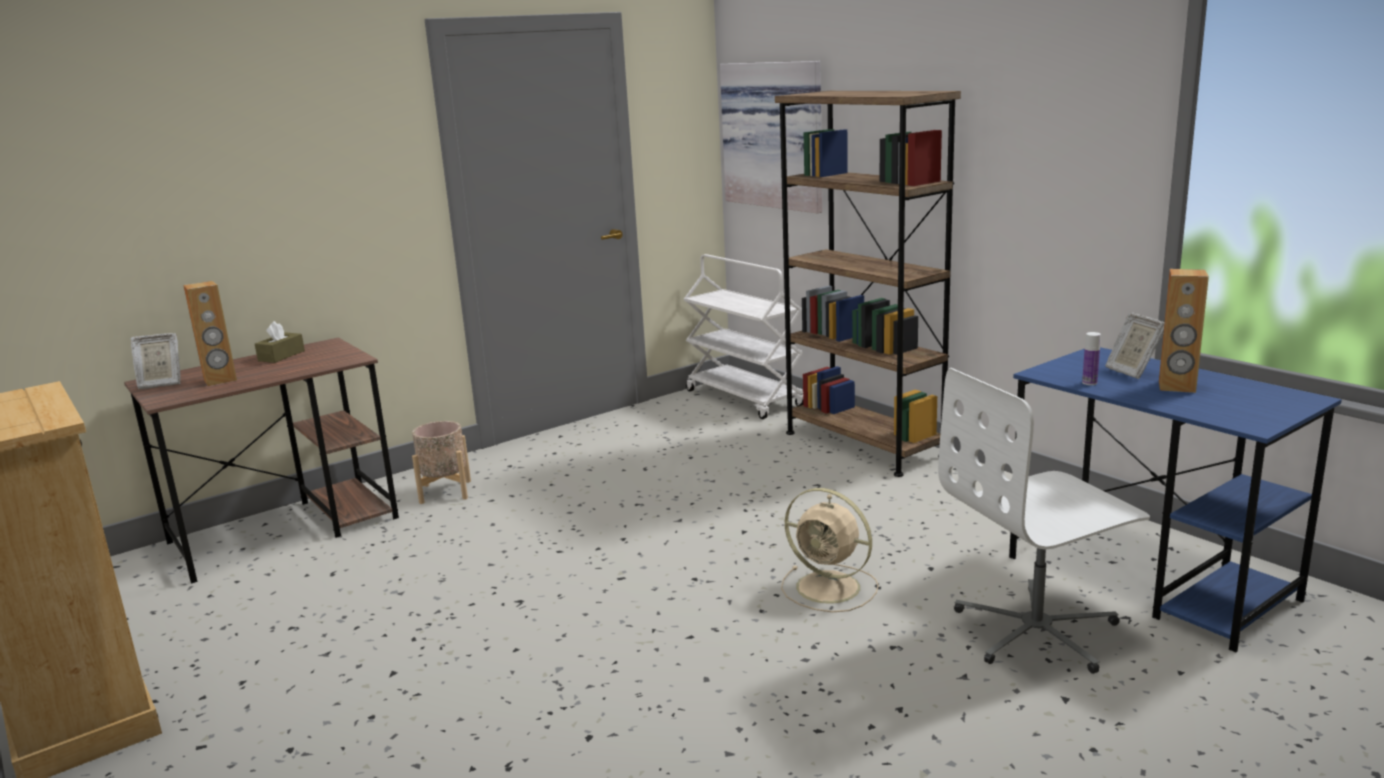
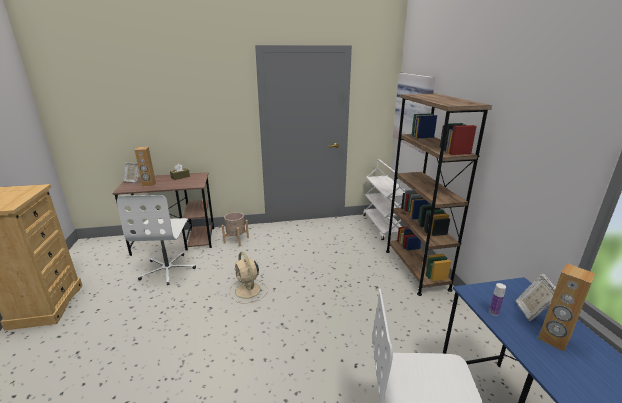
camera: 25 degrees right, 5 degrees up
(335, 577) = (168, 269): none -> white office chair
(831, 588) = (333, 356): beige fan -> beige fan (248, 291)

